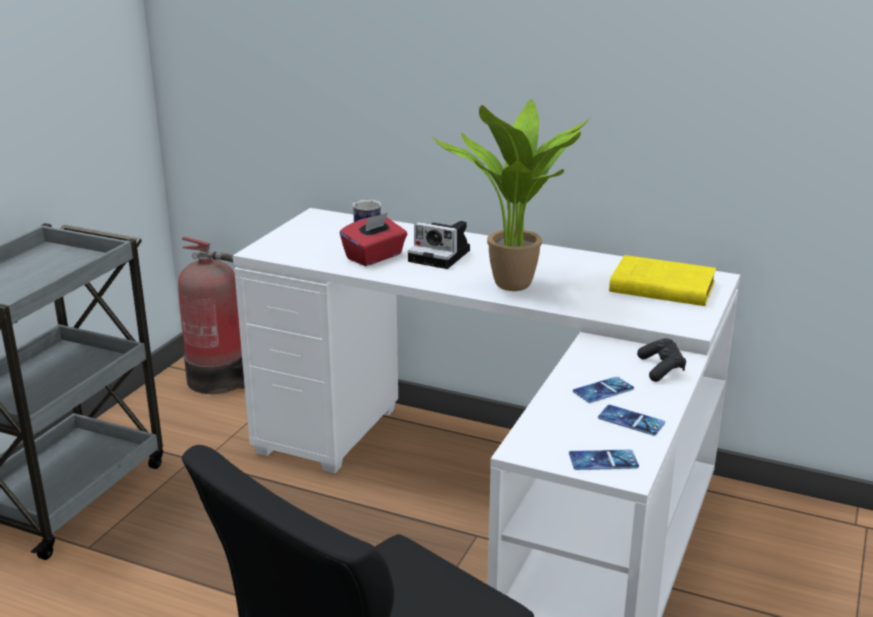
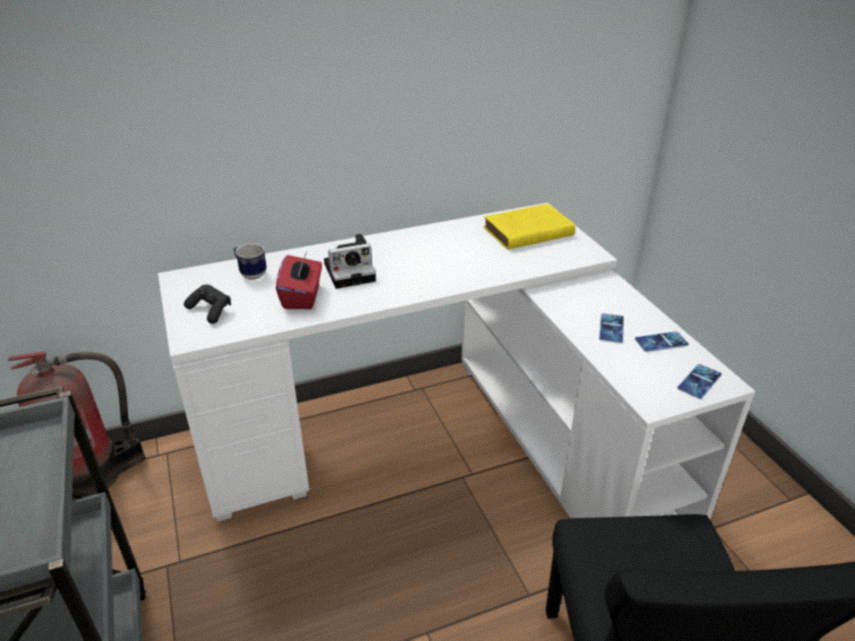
camera: 45 degrees left, 10 degrees up
(517, 287) = (449, 274): potted plant -> none
(661, 369) = (610, 294): black game controller -> black game controller (210, 310)

